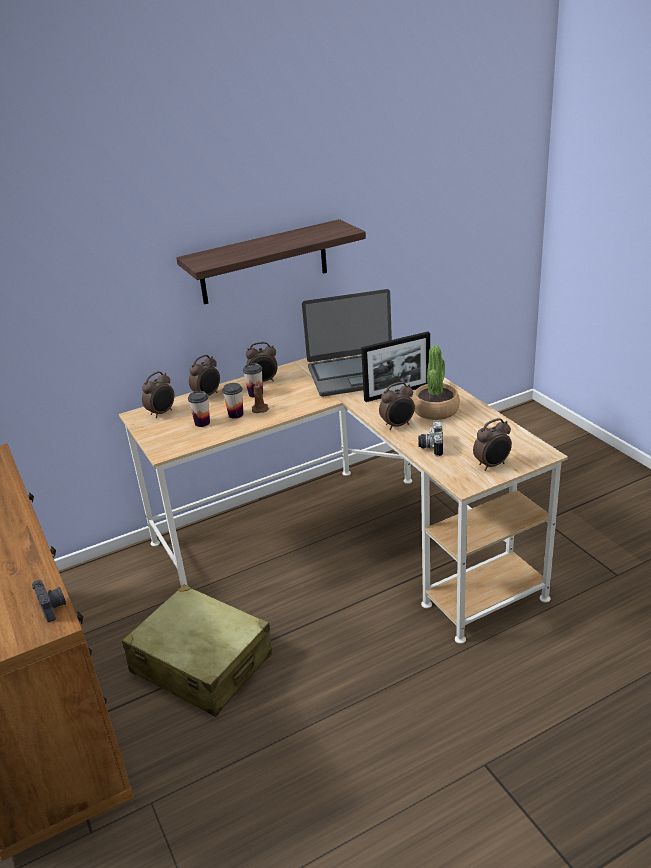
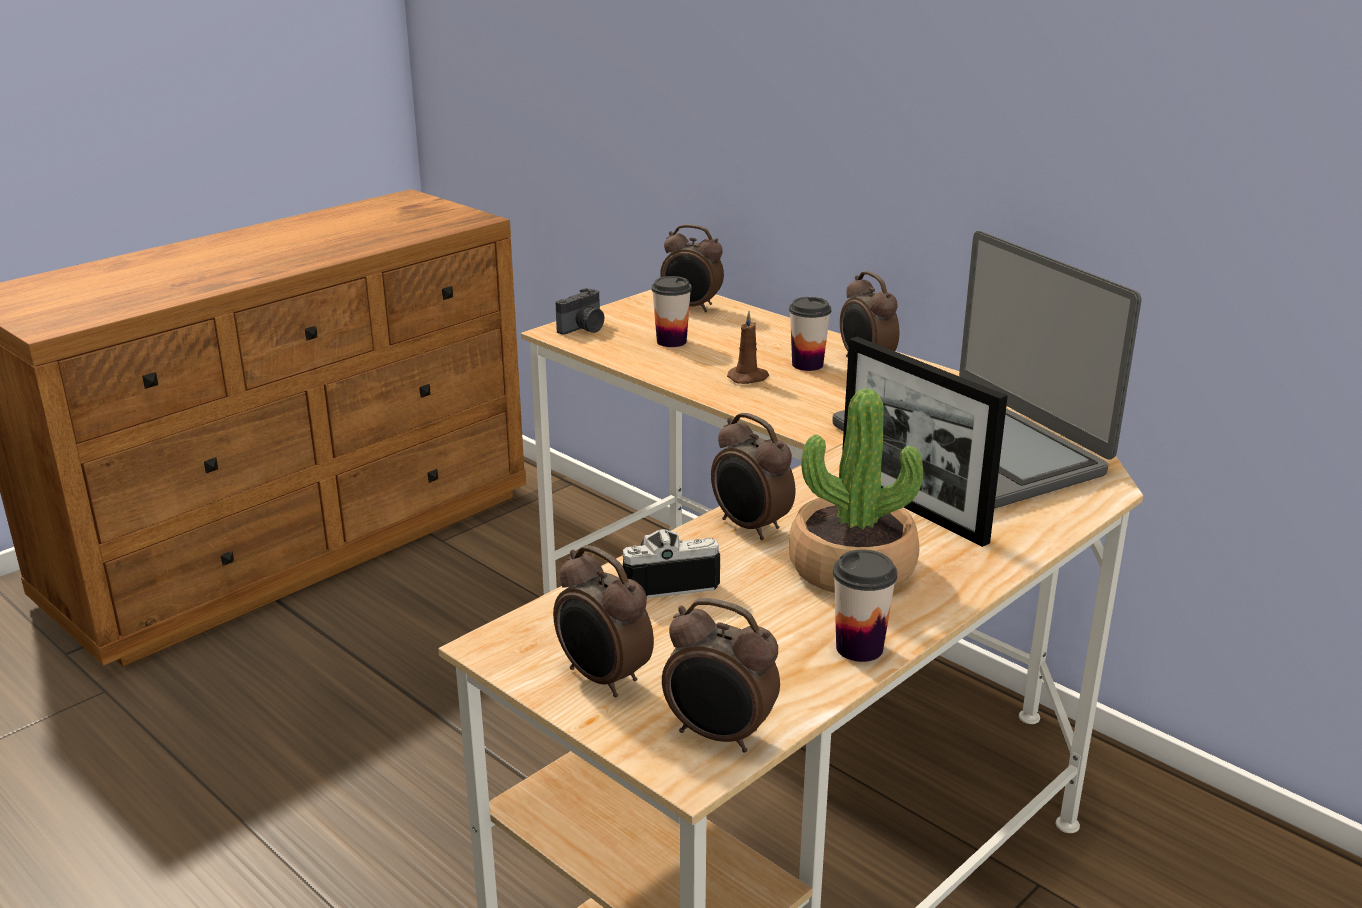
camera: 70 degrees right, 5 degrees down
(53, 607) = (86, 319): camera -> camera (584, 328)
(201, 664) = (388, 666): beige suitcase -> none
(207, 395) = (775, 328): alarm clock -> alarm clock (719, 736)
(236, 414) = (715, 362): cup -> cup (859, 648)
(264, 262) = (976, 119): shelf -> none

